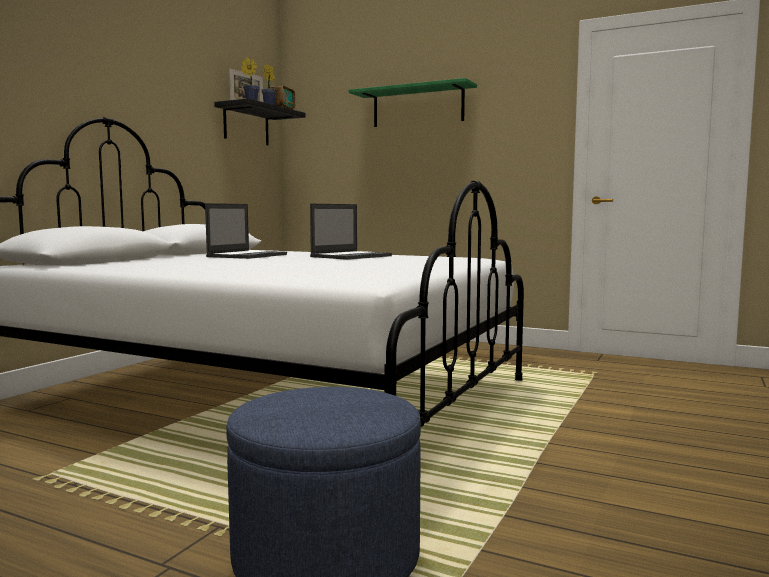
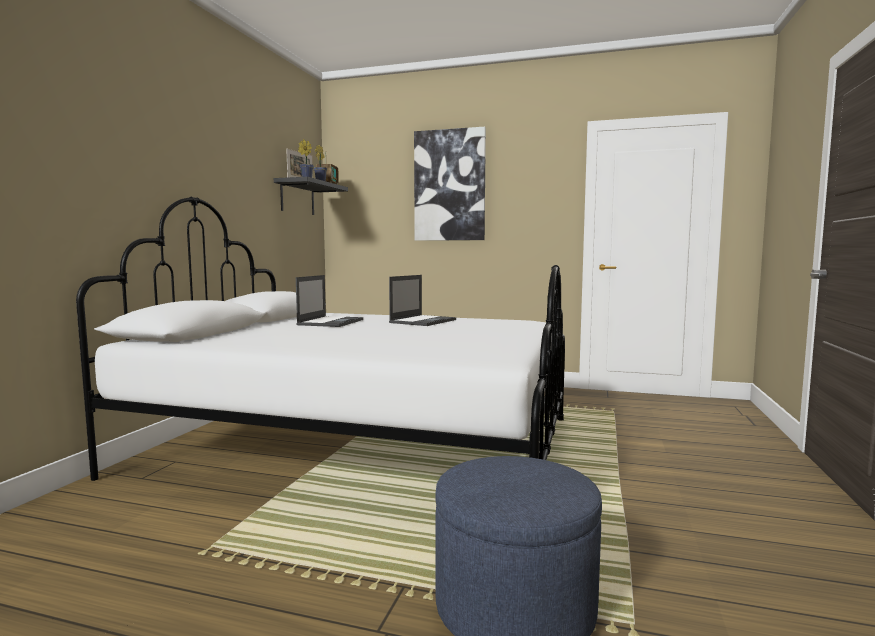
camera: 10 degrees left, 0 degrees up
(418, 107) = (449, 185): green shelf -> picture

